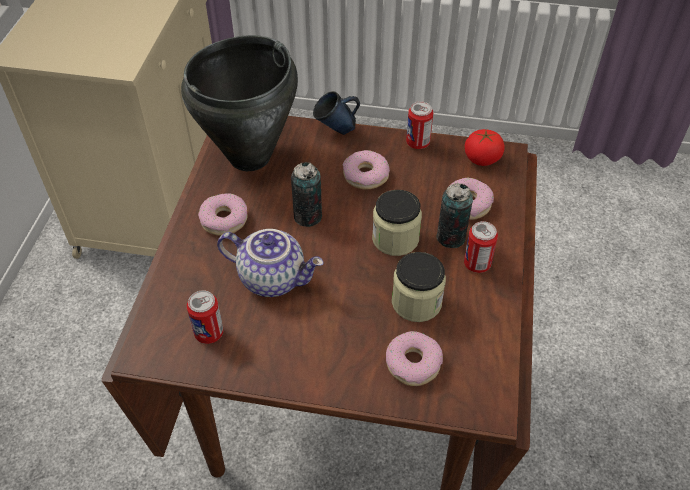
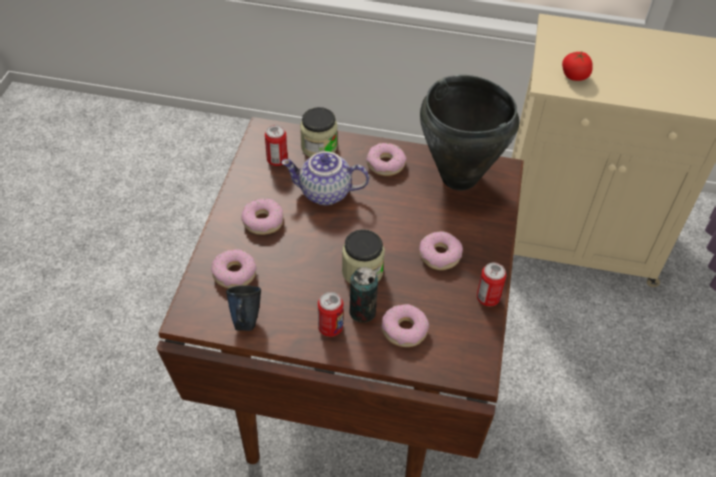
camera: 90 degrees right, 0 degrees up
(273, 277) = (324, 193): teapot -> teapot turned 75 degrees clockwise
(307, 216) = (388, 214): can -> none
(323, 340) = (263, 221): none -> donut
(336, 131) = (499, 236): blue mug -> blue mug (245, 320)
(416, 302) = (292, 280): jar -> jar (319, 147)
(482, 159) = (468, 350): tomato -> tomato (574, 76)

